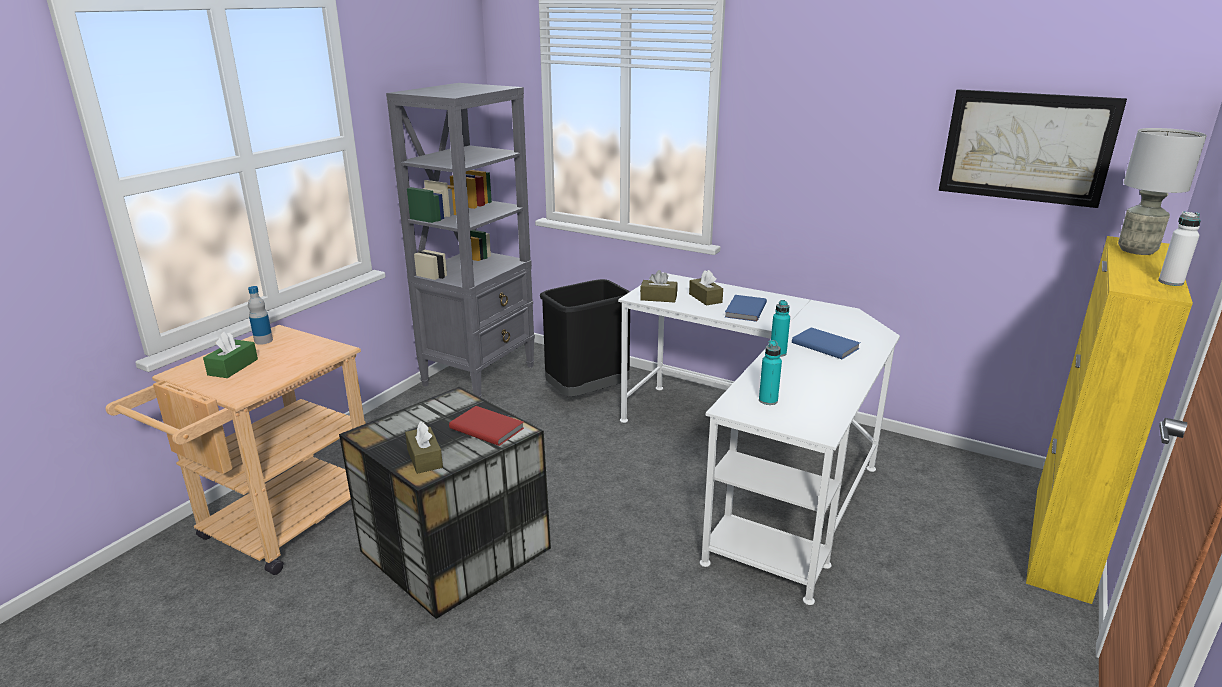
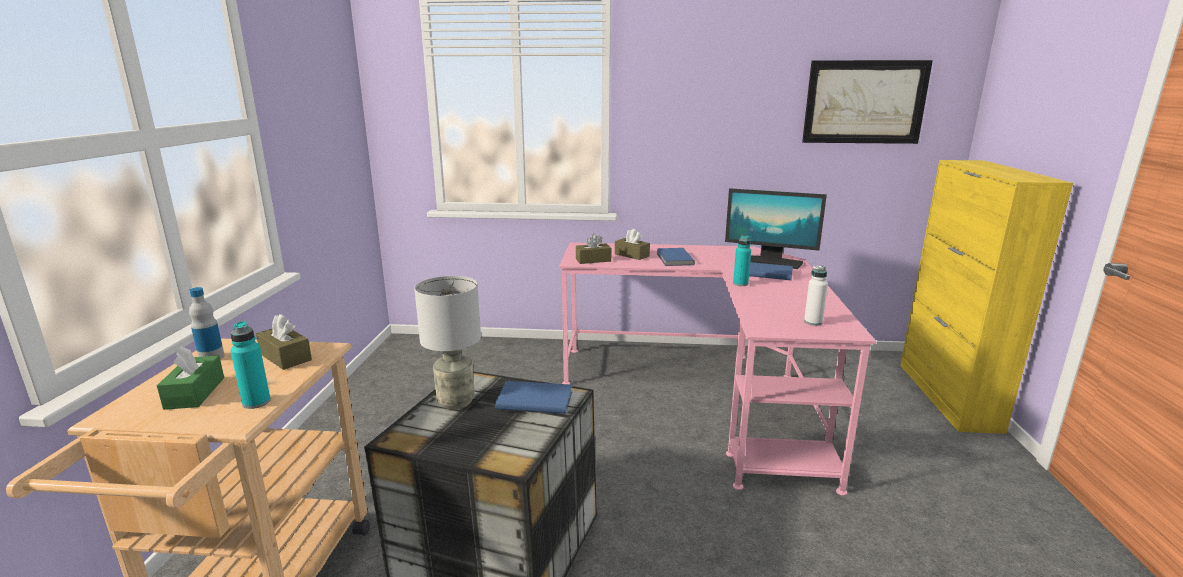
camera: 25 degrees left, 5 degrees down
(424, 458) = (499, 445): brown tissue box -> brown tissue box (285, 357)
(480, 375) = (395, 373): grey bookcase -> none
(487, 427) = (534, 399): red book -> blue book
(587, 393) = (514, 367): black trash can -> none
(758, 466) = (706, 394): white desk -> pink desk
(768, 400) = (781, 318): turquoise bottle -> turquoise bottle (256, 402)
(849, 332) = (769, 262): none -> monitor
(1136, 250) = (974, 164): grey table lamp -> grey table lamp (455, 401)
(1170, 282) = (1035, 175): white bottle -> white bottle (813, 322)

